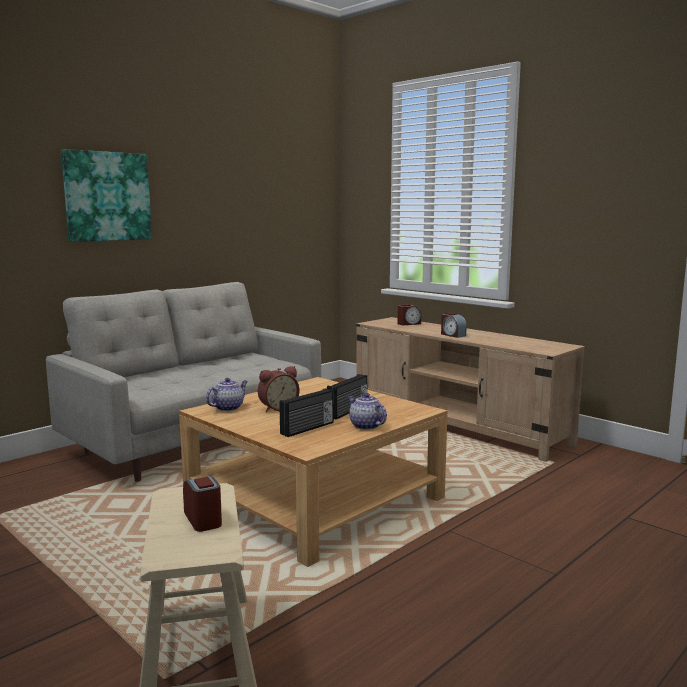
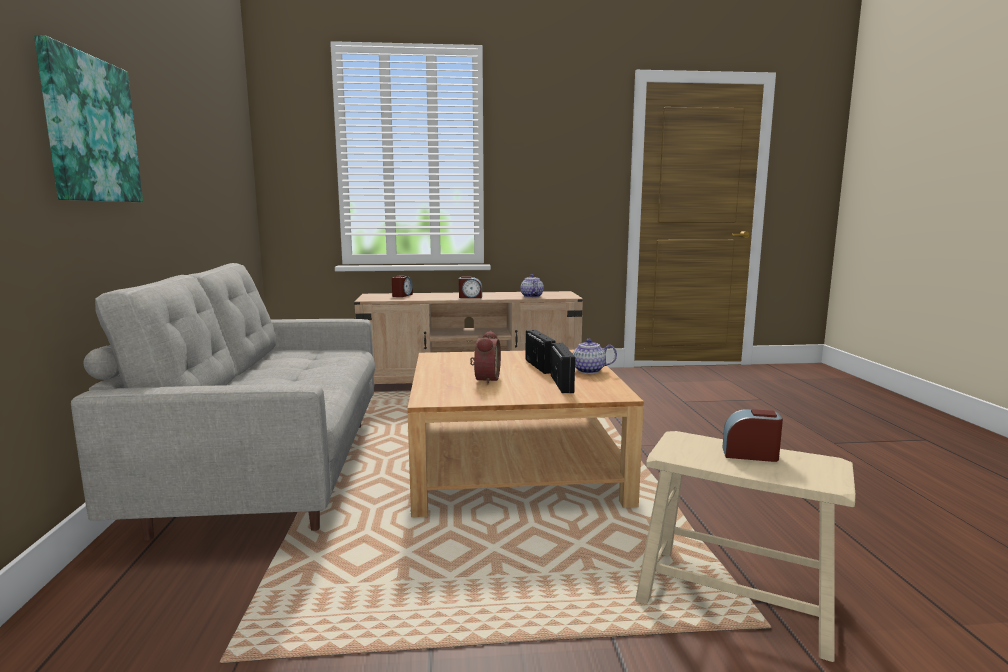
camera: 50 degrees left, 0 degrees up
(228, 407) = (444, 391): teapot -> teapot (531, 296)

